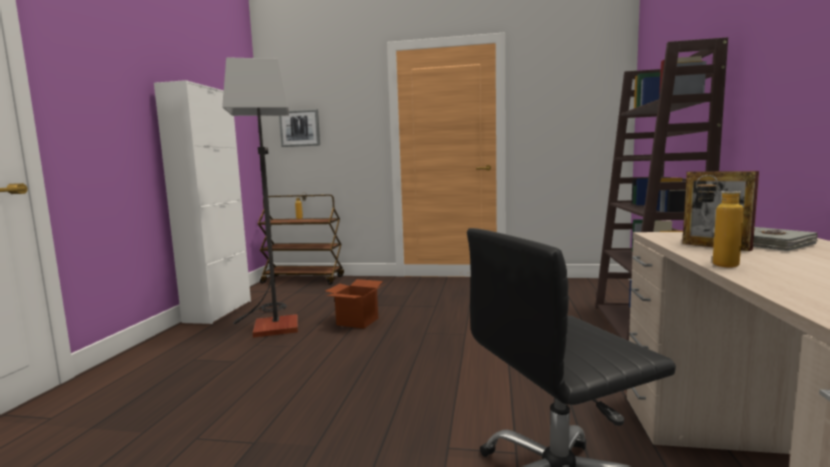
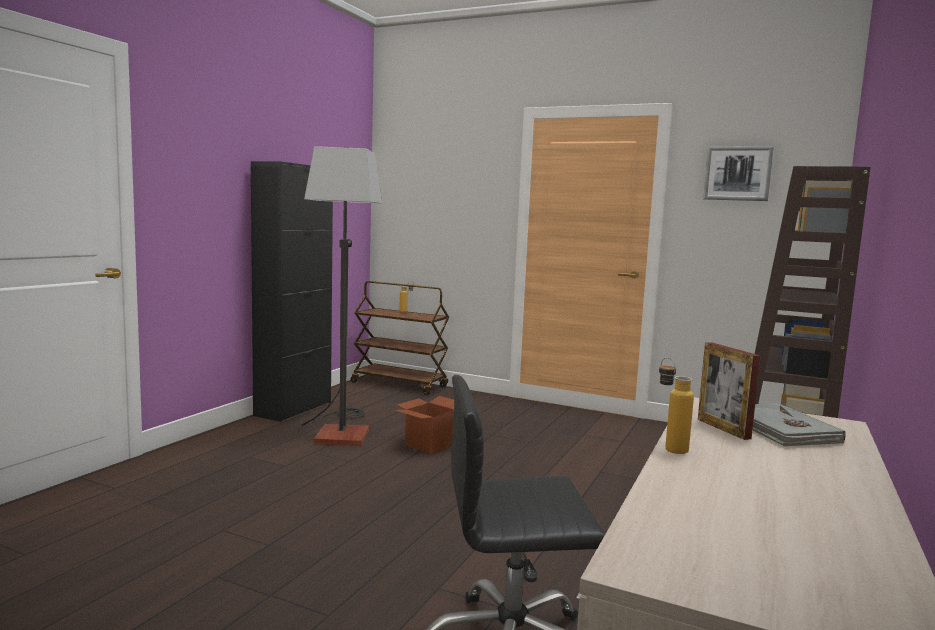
camera: 15 degrees right, 0 degrees up
(218, 311) = (293, 409): white cabinet -> black cabinet
(300, 128) = (415, 204): picture -> picture (737, 173)

